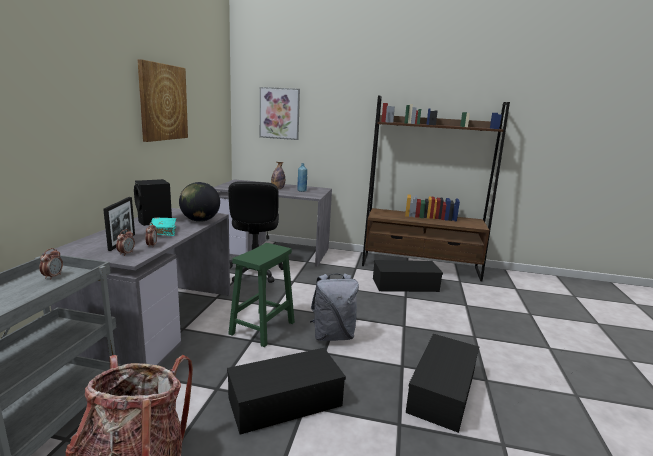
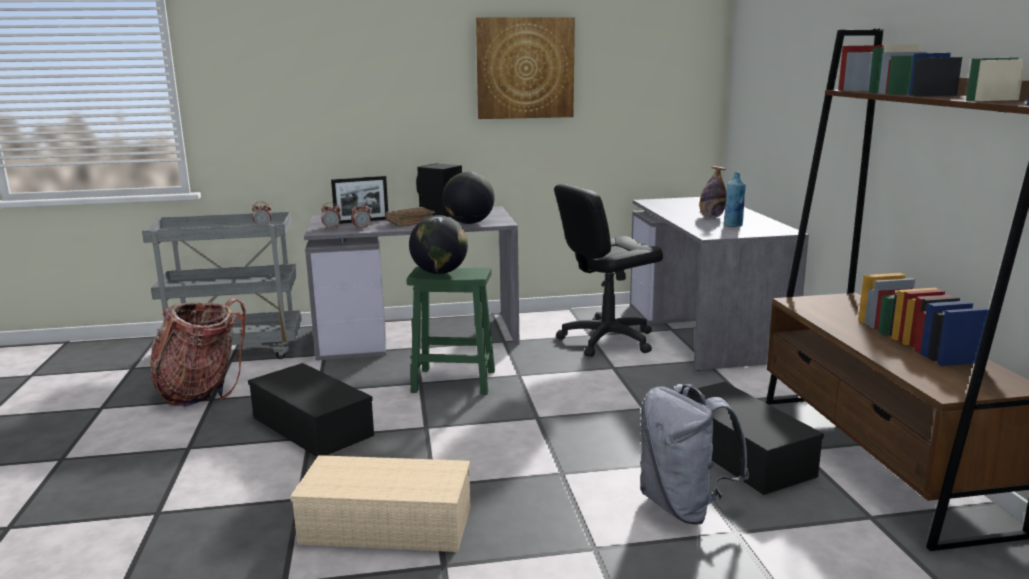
camera: 70 degrees right, 0 degrees up
(163, 231) = (410, 222): turquoise book -> brown book
(260, 255) = (439, 273): none -> globe
(279, 113) = (769, 77): picture -> none
(333, 335) = (474, 424): grey backpack -> grey backpack (684, 507)
(441, 390) = (389, 524): black storage box -> beige storage box

